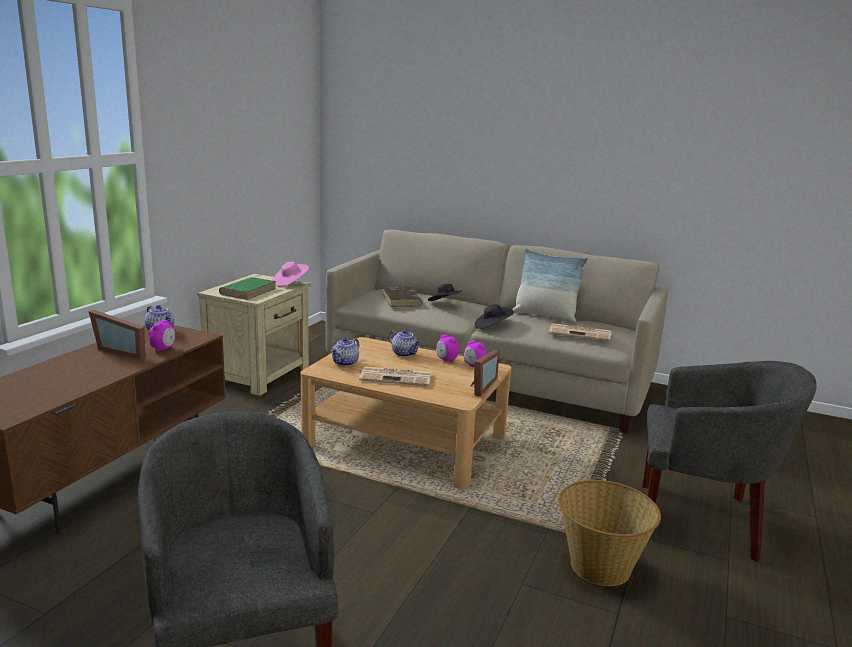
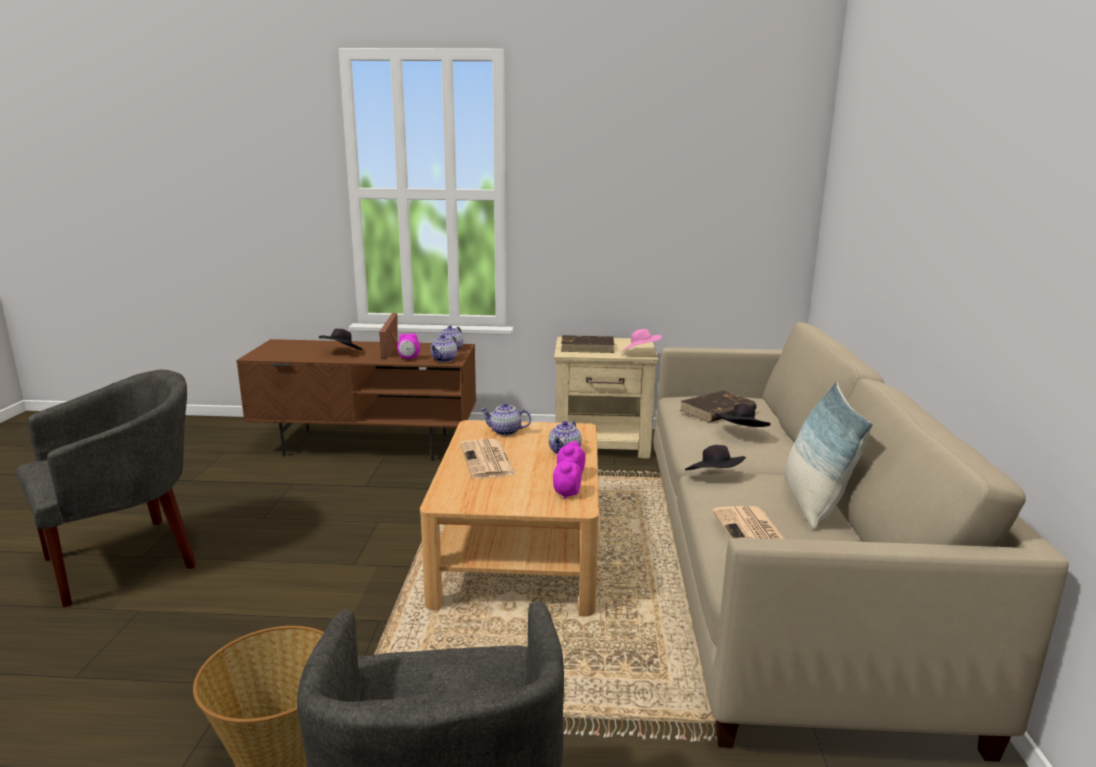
camera: 70 degrees right, 0 degrees up
(83, 373) = (342, 353): none -> black hat
(193, 338) = (444, 360): none -> teapot
(248, 291) = (588, 347): green book -> brown book
(479, 386) = (499, 506): picture frame -> none

